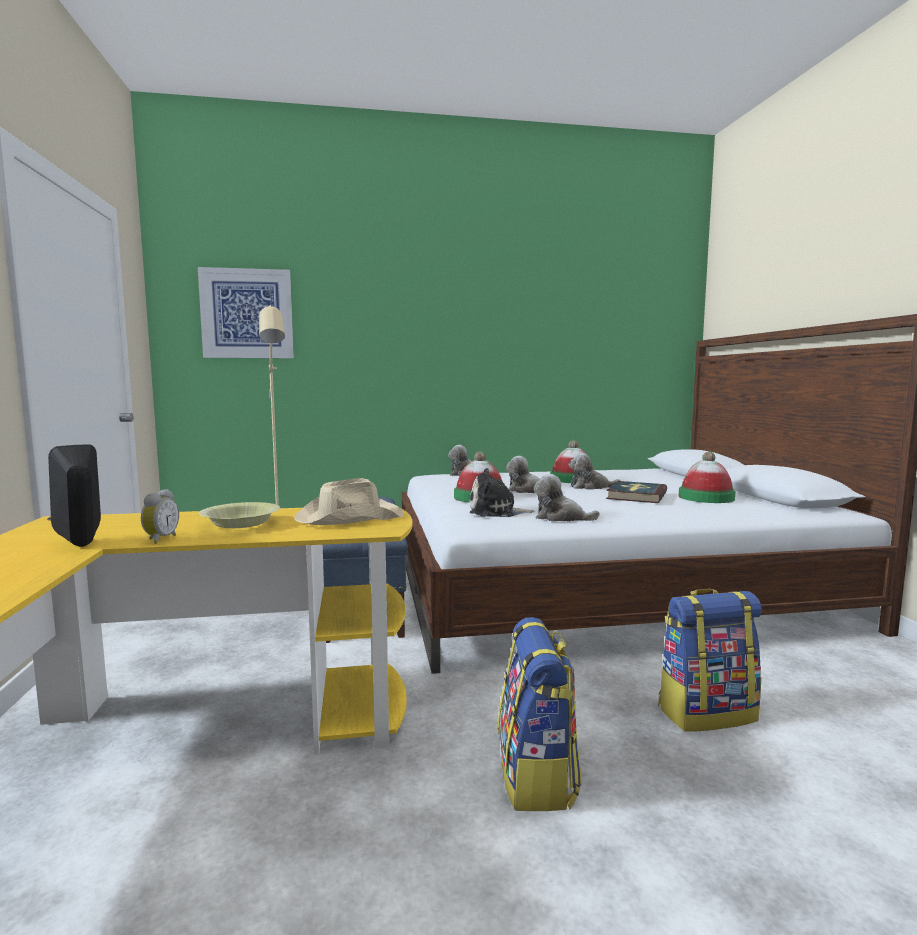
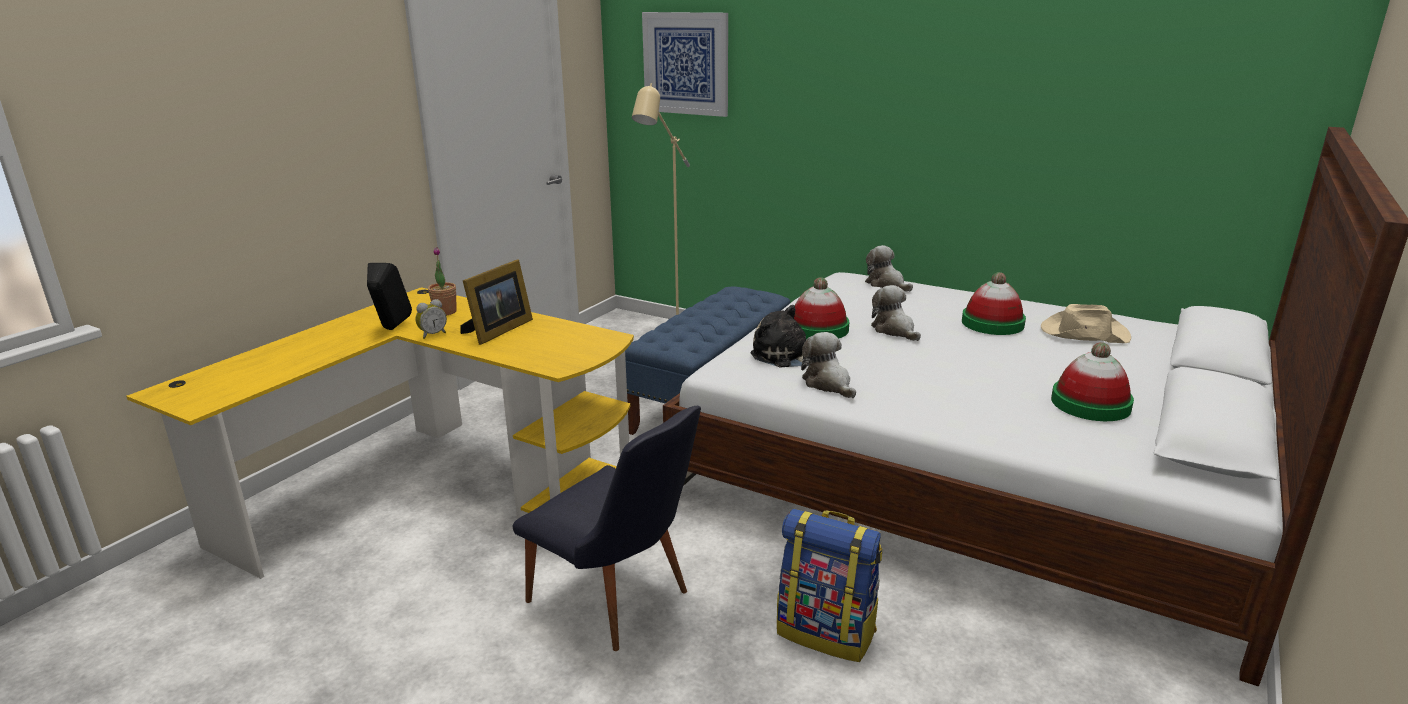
camera: 40 degrees right, 15 degrees up
(132, 524) = (445, 312): none -> potted plant
(241, 524) = (497, 331): yellow bowl -> picture frame
(348, 517) = (570, 344): beige hat -> beige hat (1083, 333)
(537, 777) = (618, 603): backpack -> black chair
(590, 487) = (981, 343): plush toy -> none
(636, 495) = (999, 374): book -> none

